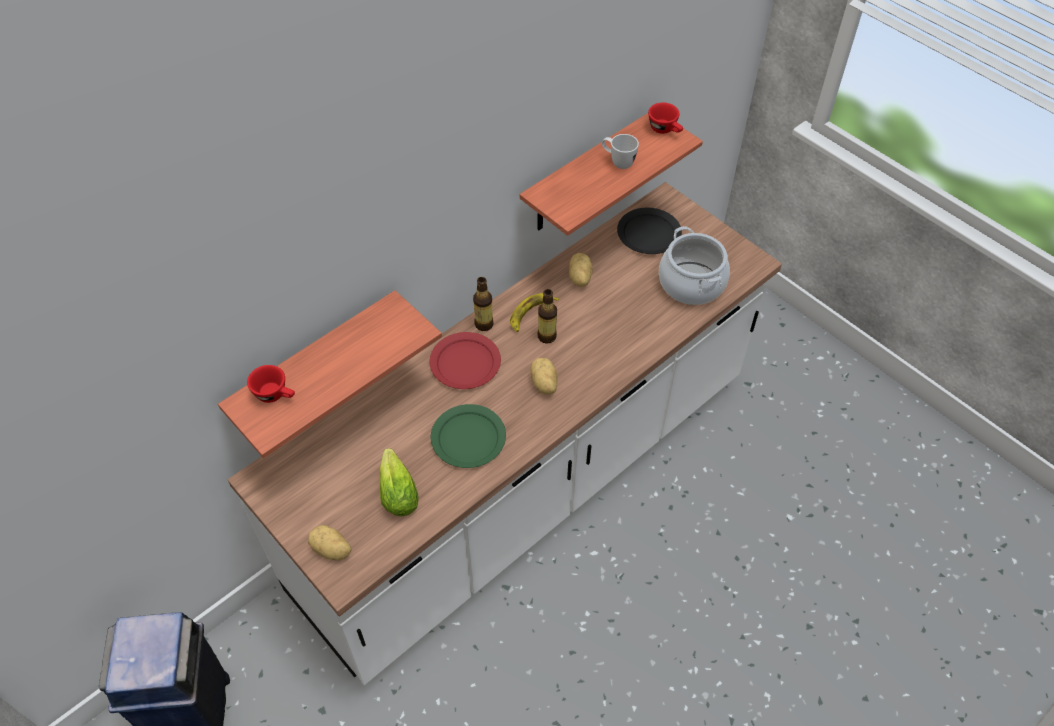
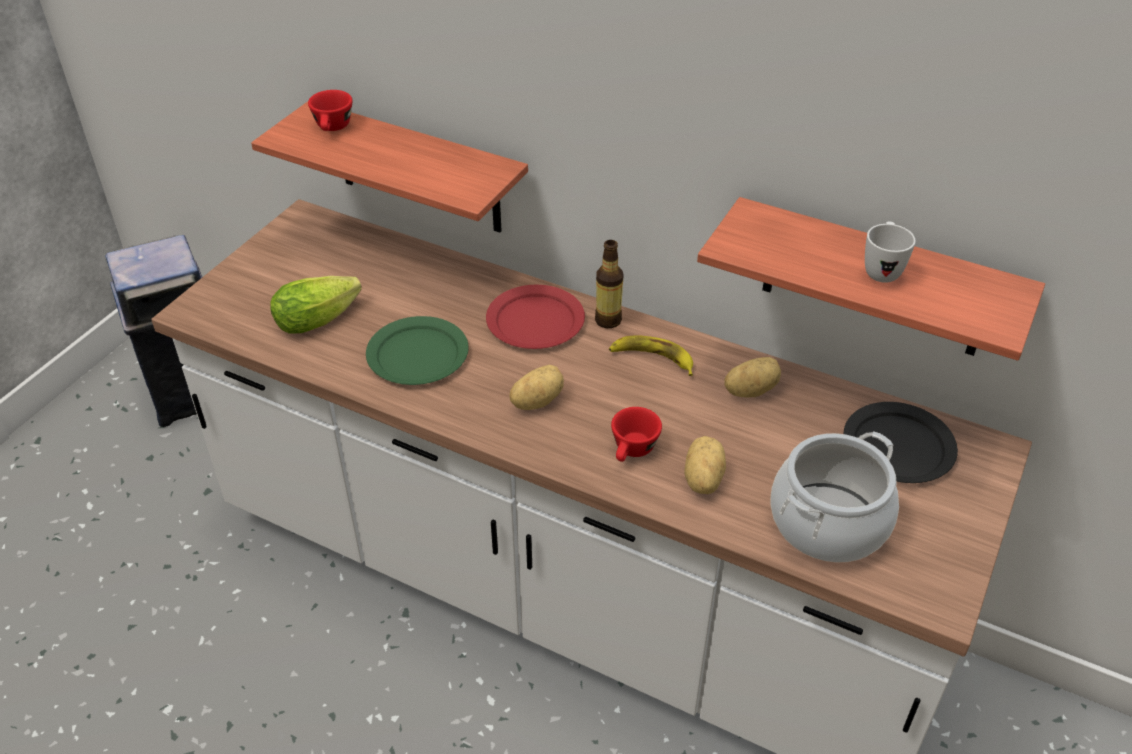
camera: 70 degrees right, 10 degrees down
(331, 550) = (226, 292): potato -> potato (701, 479)
(546, 336) = (621, 383): bottle -> none
(665, 130) = (1005, 304): red cup -> red cup (632, 451)

